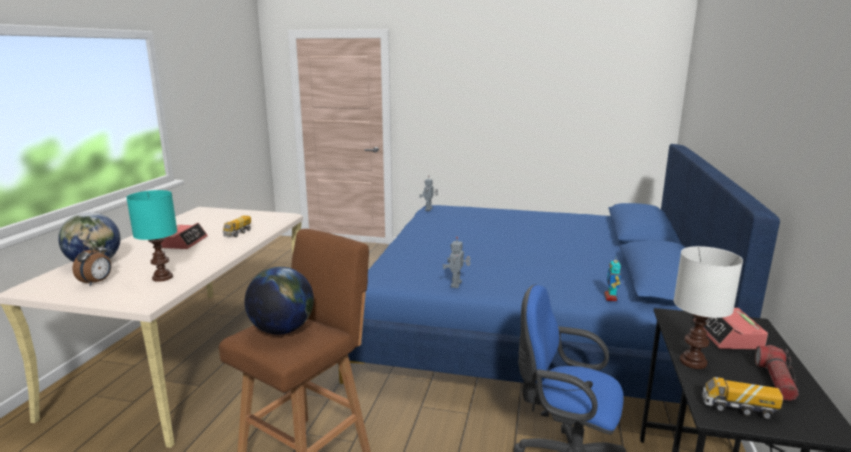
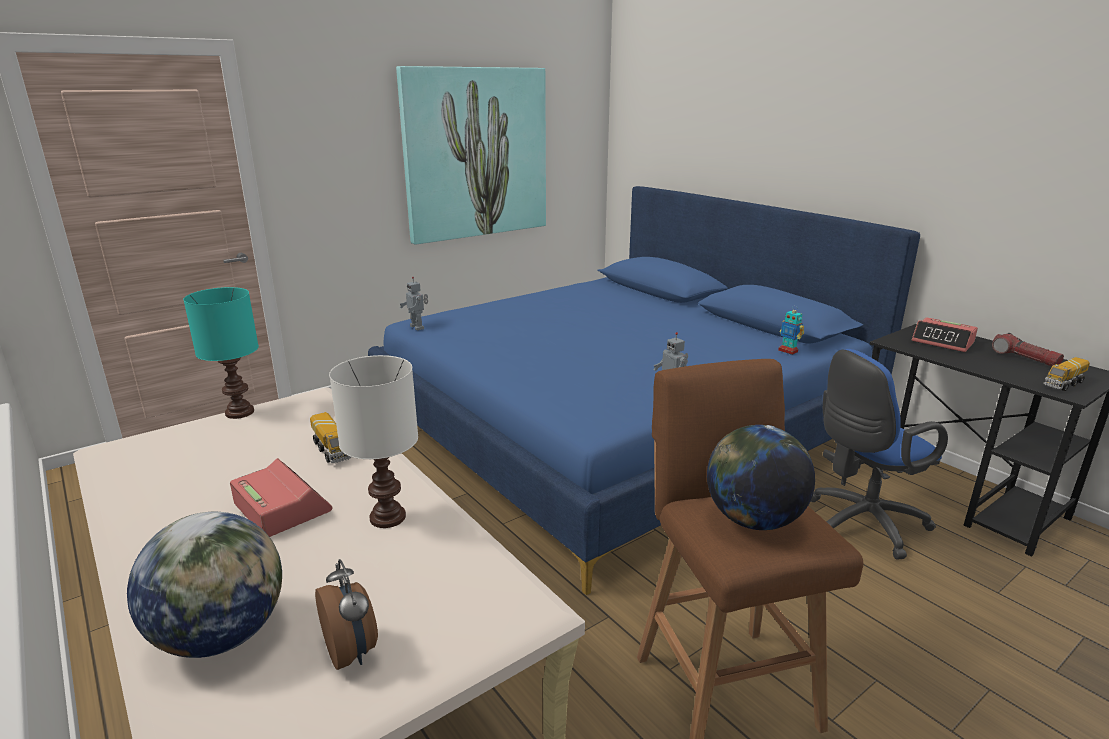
camera: 50 degrees left, 5 degrees up
(161, 277) = (442, 568): turquoise table lamp -> turquoise table lamp (238, 413)
(541, 104) = (475, 153): none -> picture
(693, 361) = (980, 367): white table lamp -> white table lamp (387, 516)

